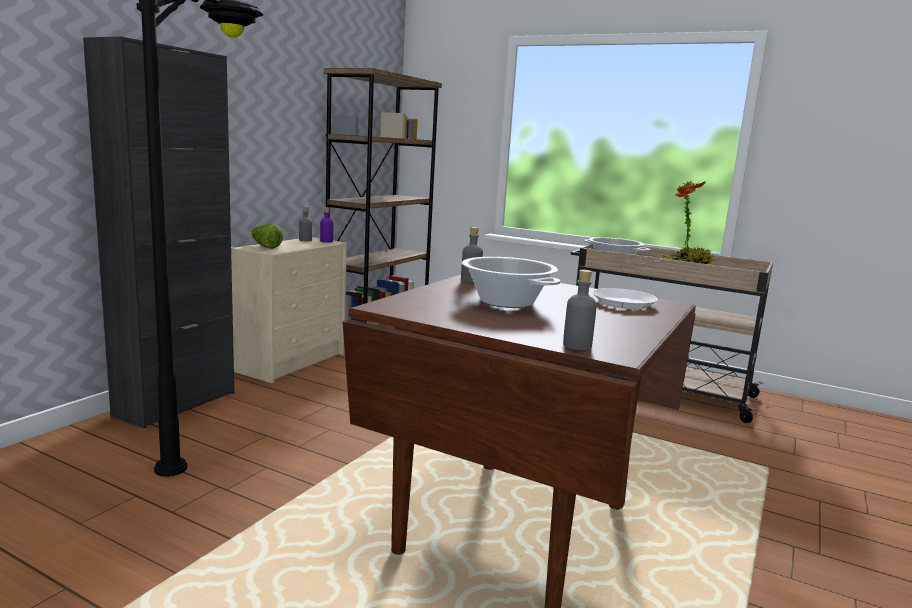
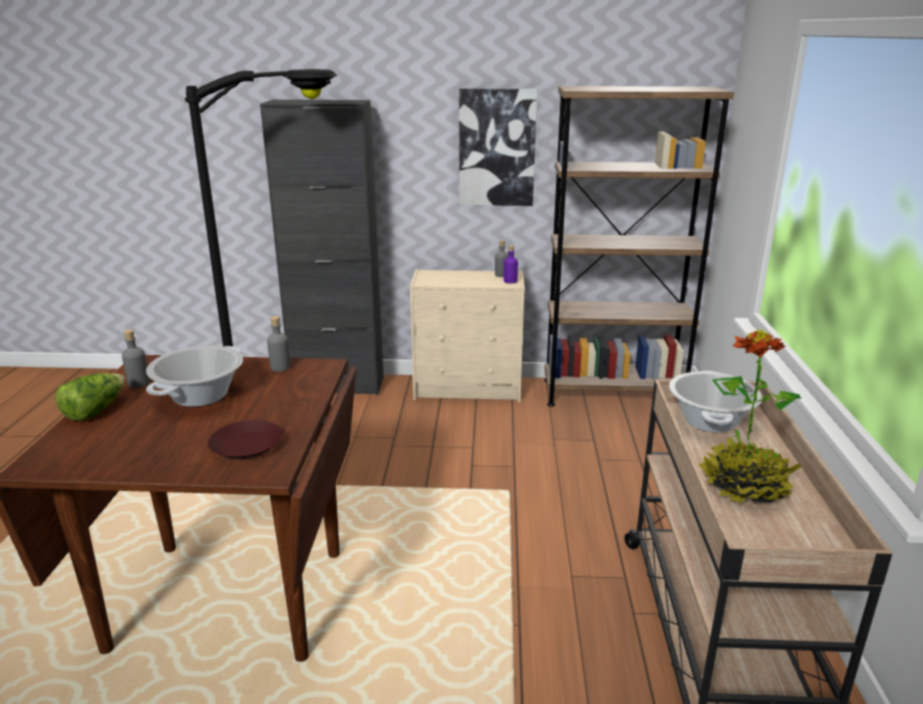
camera: 65 degrees right, 10 degrees up
(265, 246) = (442, 274): lettuce -> lettuce (95, 410)
(284, 119) = (497, 148): none -> picture
(577, 345) = (56, 445): grey bottle -> grey bottle (139, 383)
(623, 303) = (246, 445): white plate -> brown plate

